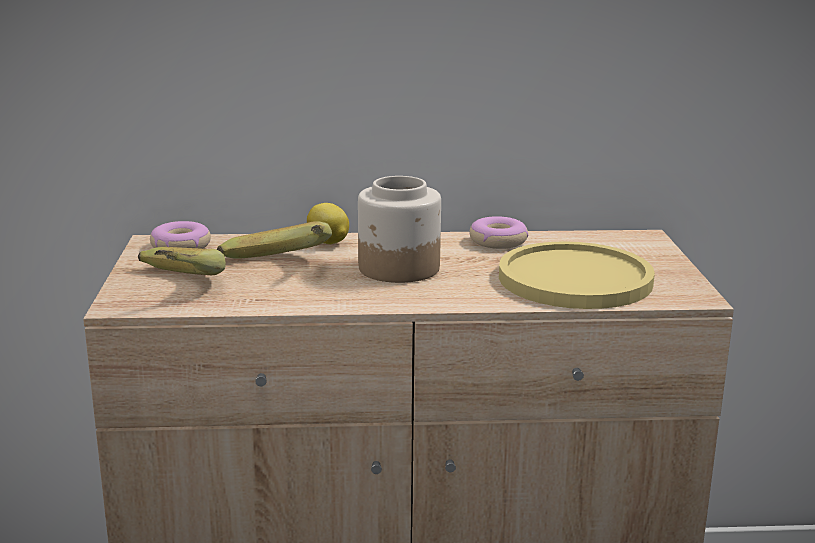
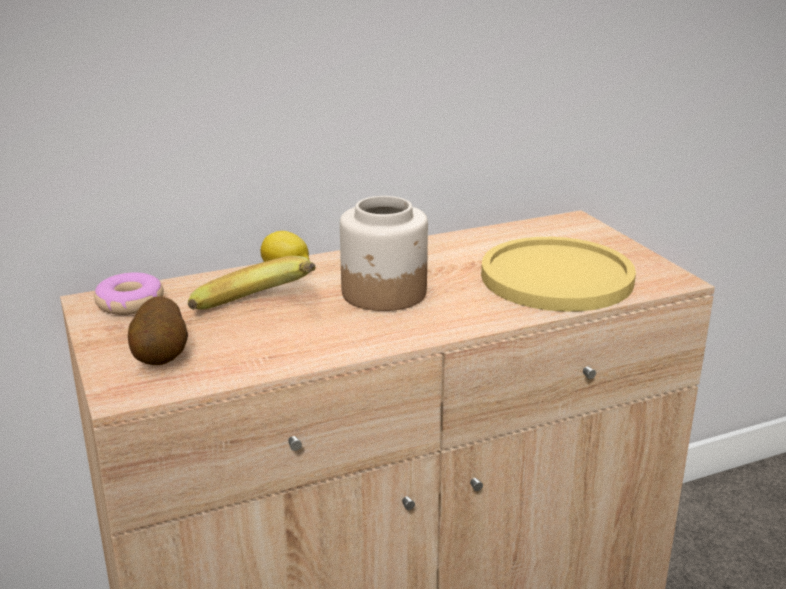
camera: 20 degrees left, 5 degrees up
(171, 287) = (162, 358): banana -> potato
(498, 241) = (451, 245): donut -> none

